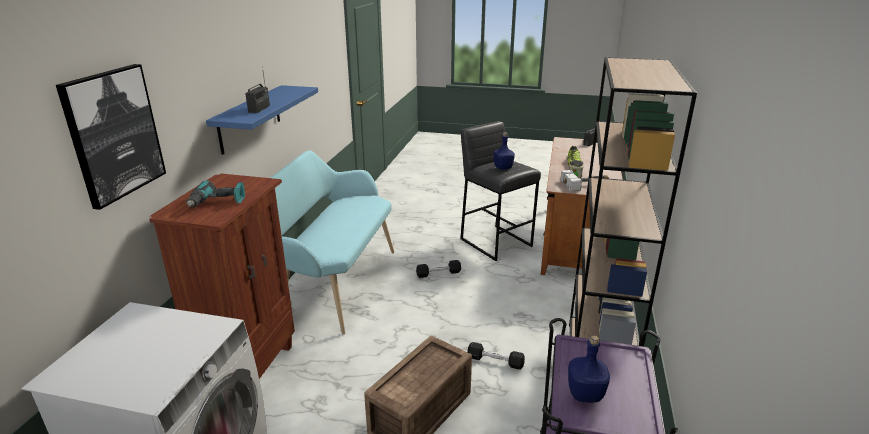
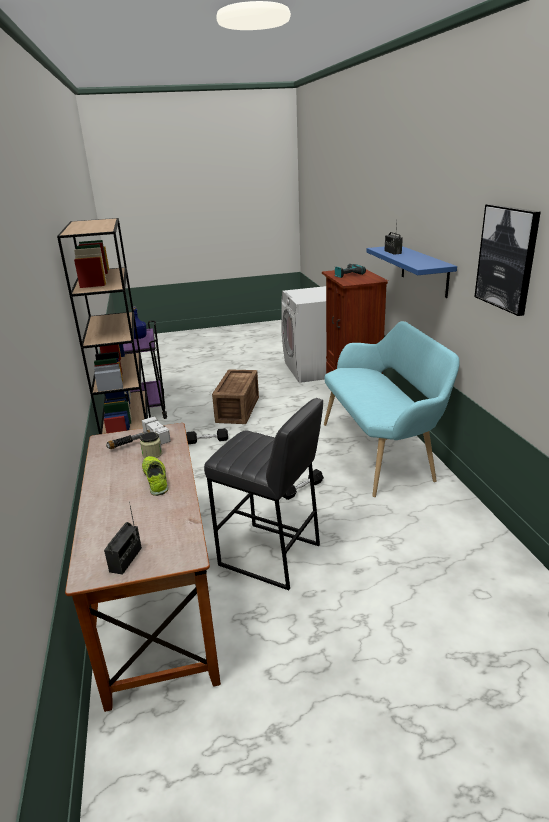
camera: 155 degrees right, 0 degrees up
(114, 134) = (369, 219): picture -> picture (507, 258)
(503, 167) = (255, 443): blue bottle -> none

